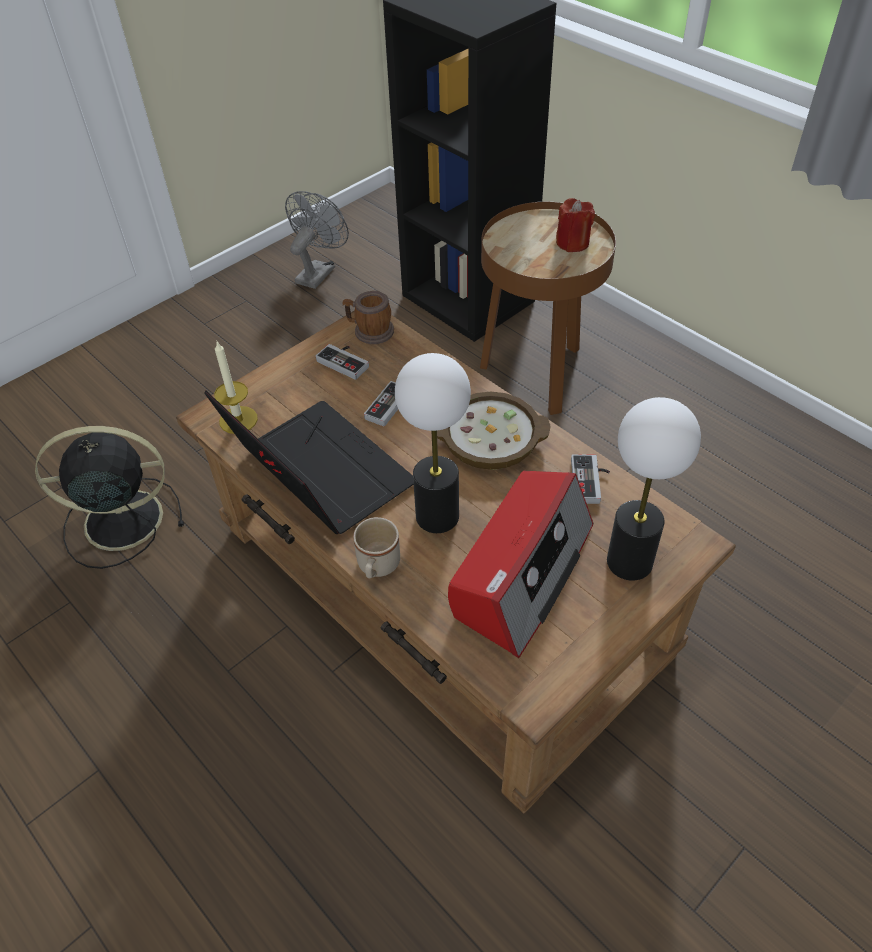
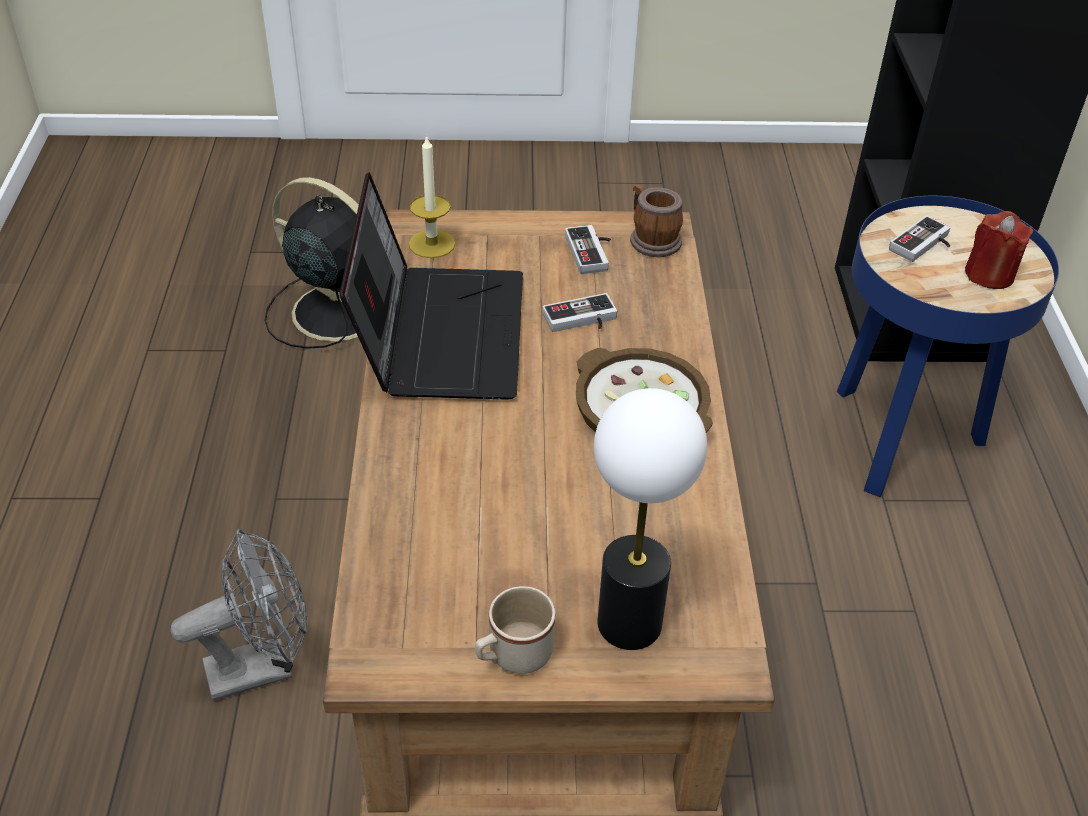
camera: 40 degrees right, 5 degrees down
(318, 271) = (769, 195): grey fan -> grey fan (262, 666)
(377, 567) = (386, 446): beige mug -> beige mug (512, 656)
(437, 517) = (495, 443): table lamp -> none
(521, 572) = (507, 549): radio -> none
(537, 375) = (897, 440): brown side table -> blue side table
(591, 481) = (693, 521): game controller -> game controller (924, 245)

